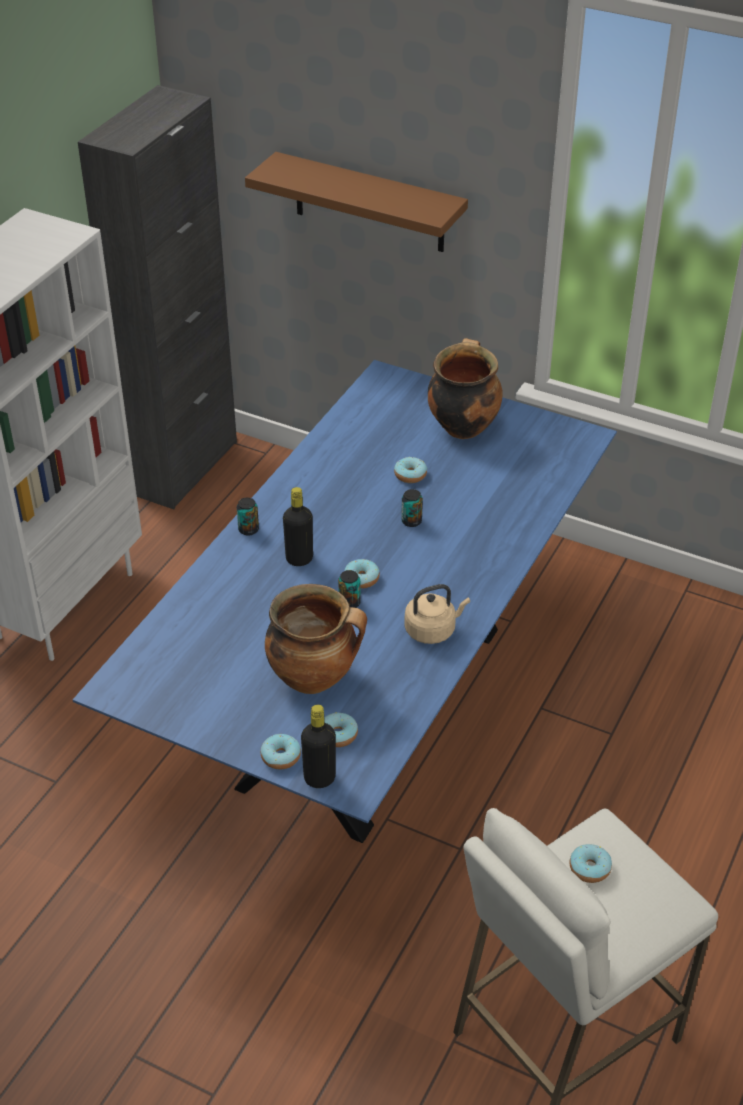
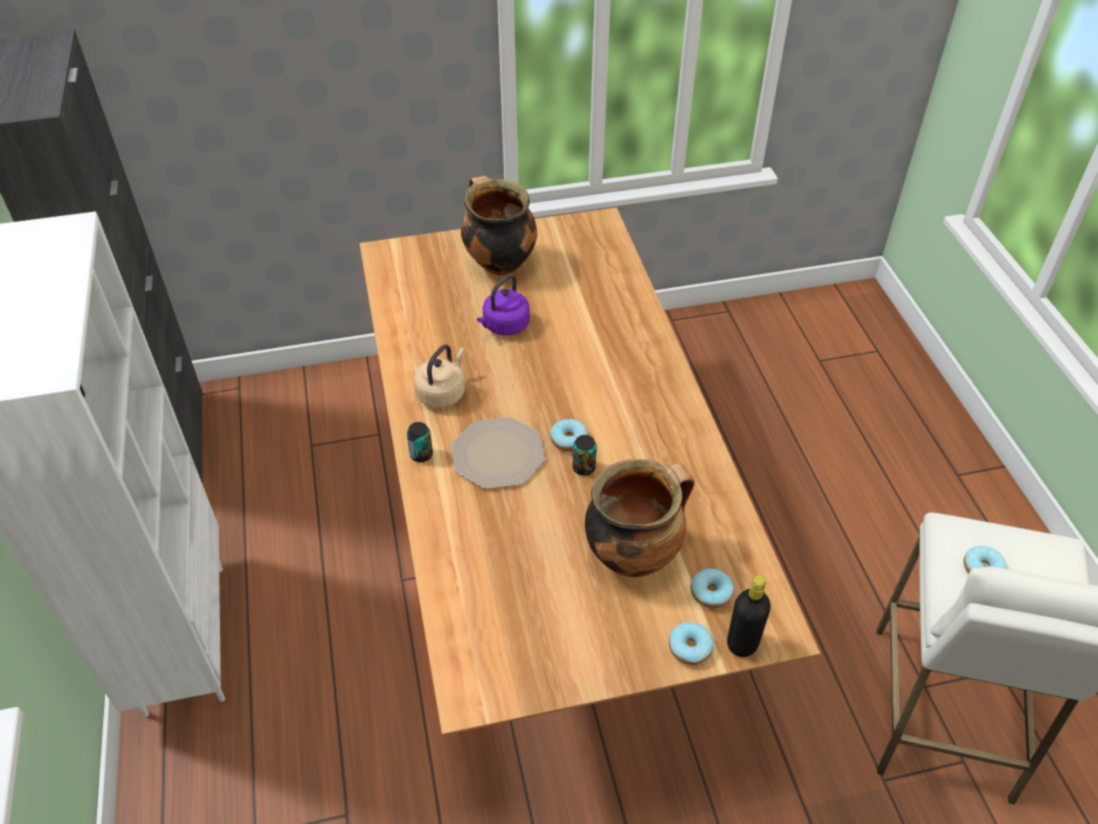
camera: 40 degrees left, 5 degrees up
(299, 559) = (497, 454): black bottle -> plate
(369, 203) = (297, 86): brown shelf -> none
(371, 707) = (548, 552): blue dining table -> brown dining table
(410, 475) = (504, 326): donut -> purple kettle
(411, 521) = (550, 365): can -> none
(432, 630) = (674, 449): beige kettle -> beige kettle (442, 393)

